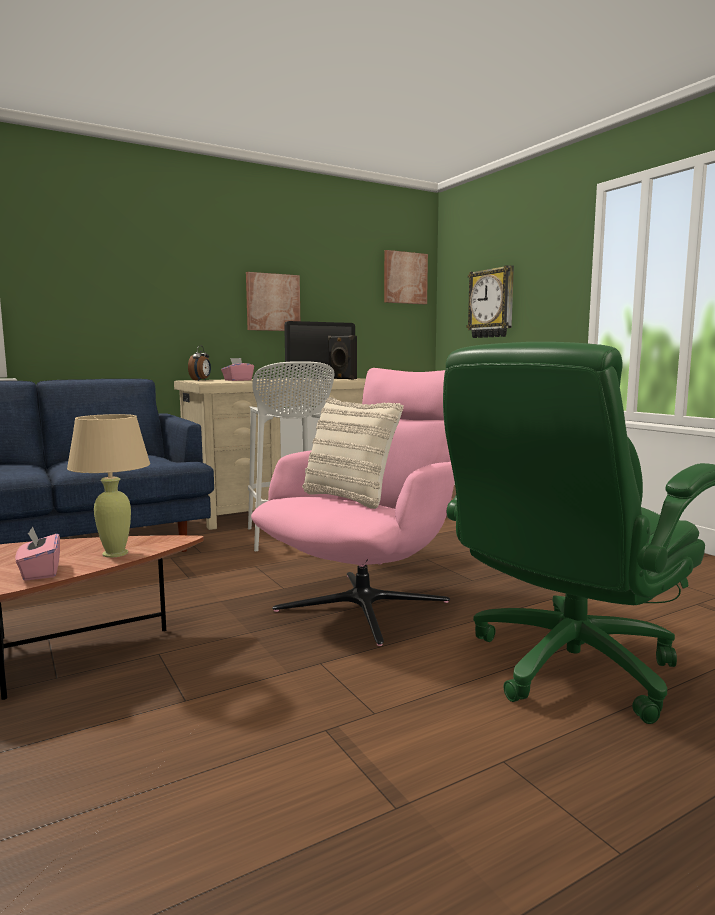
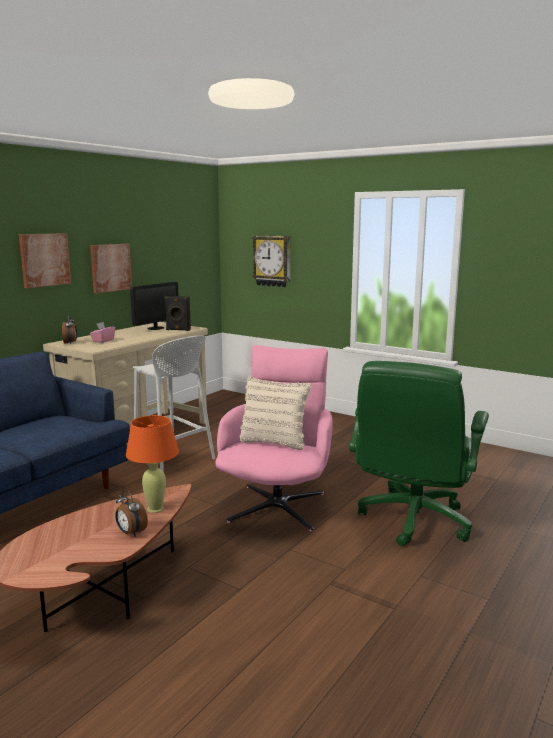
camera: 25 degrees left, 5 degrees up
(40, 572) = (131, 533): pink tissue box -> alarm clock
(115, 553) = (155, 509): beige table lamp -> orange table lamp
(405, 278) = (199, 236): picture -> picture (44, 260)

